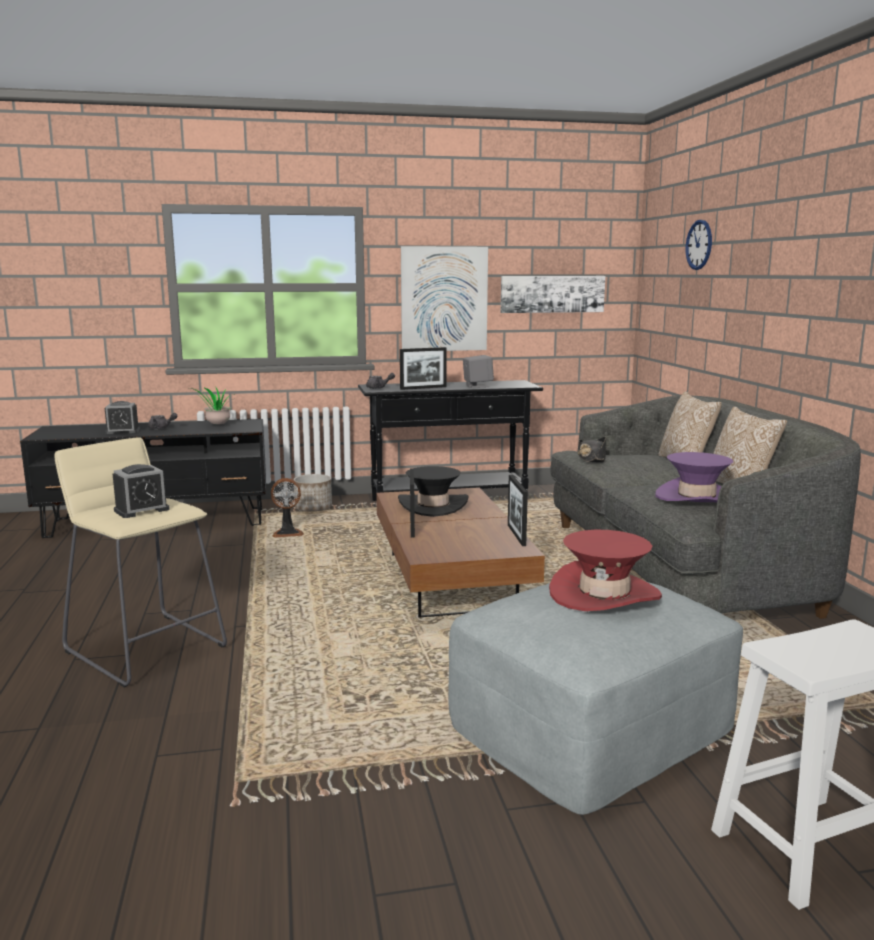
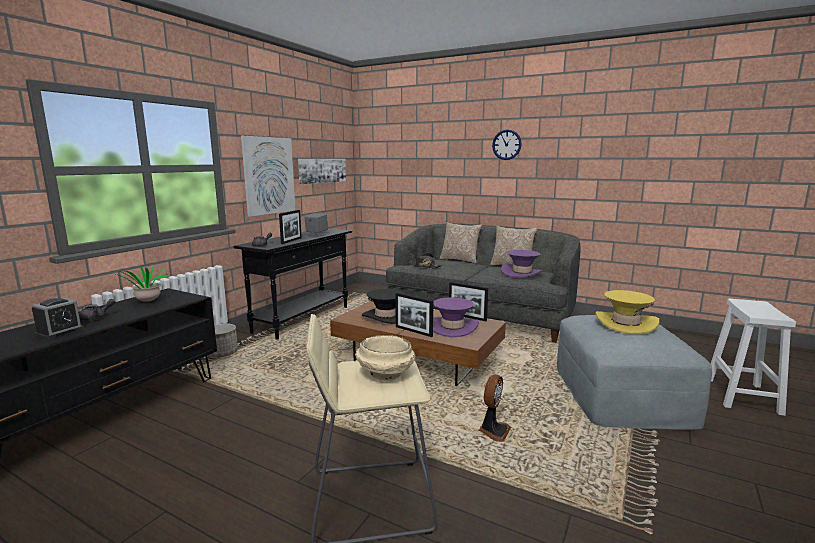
camera: 50 degrees left, 0 degrees up
(141, 510) = (385, 374): alarm clock -> beige bowl
(287, 533) = (248, 376): fan -> fan (493, 431)
(462, 538) = (452, 327): none -> purple hat
(604, 594) = (625, 323): red hat -> yellow hat
(699, 245) = (419, 141): wall clock -> wall clock (506, 144)

